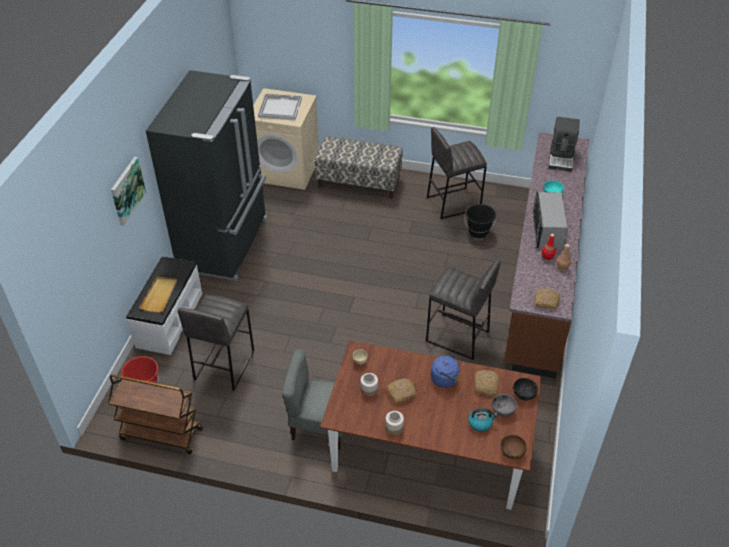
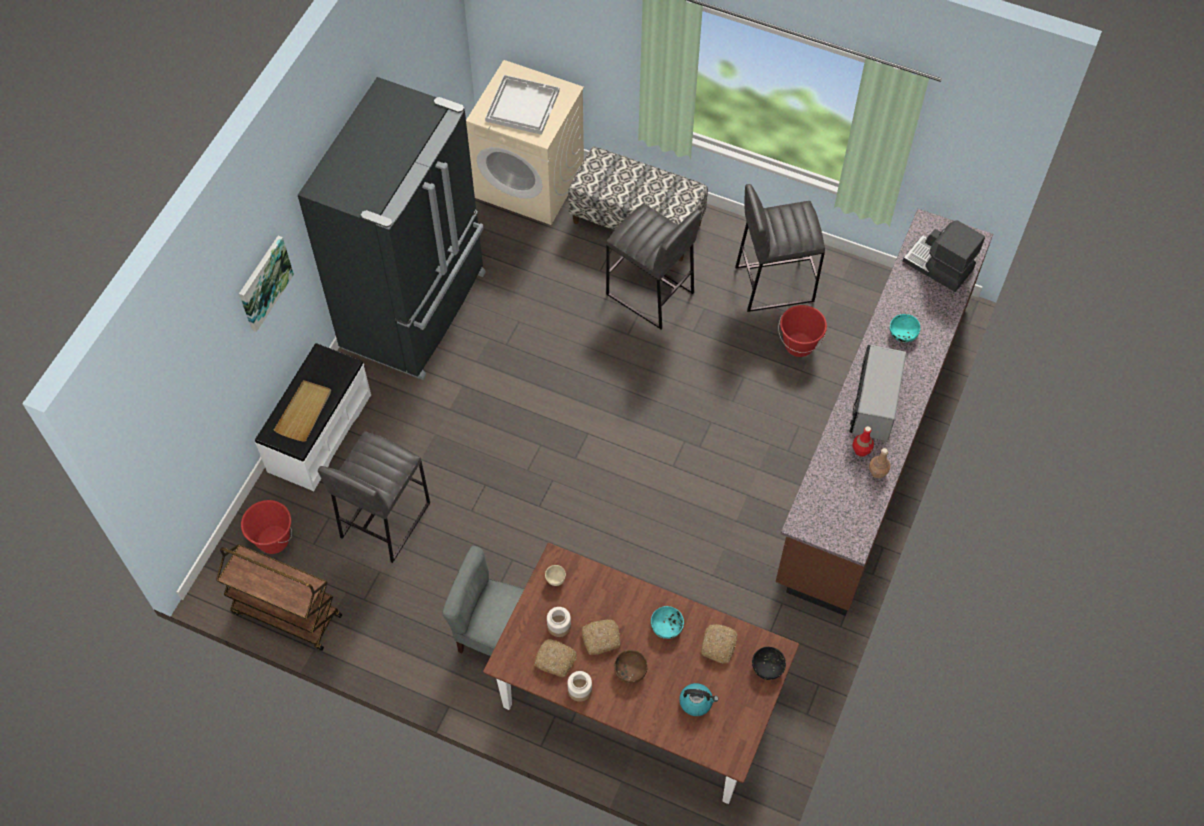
camera: 10 degrees right, 15 degrees up
(446, 379) = (667, 627): blue kettle -> turquoise bowl
(458, 337) = (722, 525): grey stool -> grey stool (650, 294)
(478, 232) = (799, 345): black bucket -> red bucket
(503, 409) = (732, 687): grey bowl -> none
(512, 451) = (727, 751): brown bowl -> brown bowl (630, 670)
(546, 301) = (837, 528): bread -> bread (556, 660)
(561, 158) = (938, 266): coffee machine -> coffee machine turned 105 degrees clockwise

